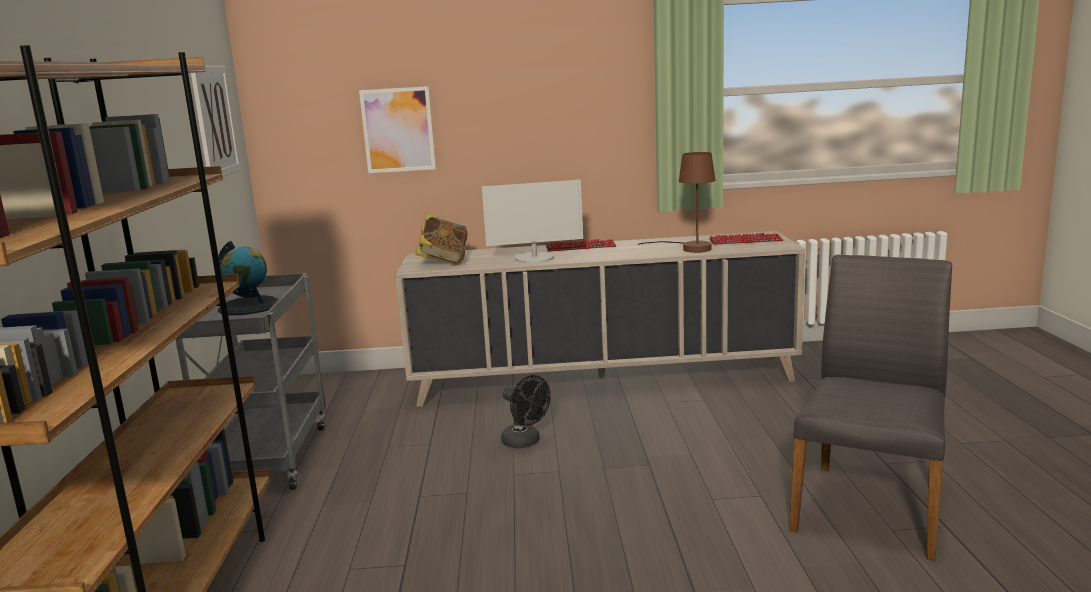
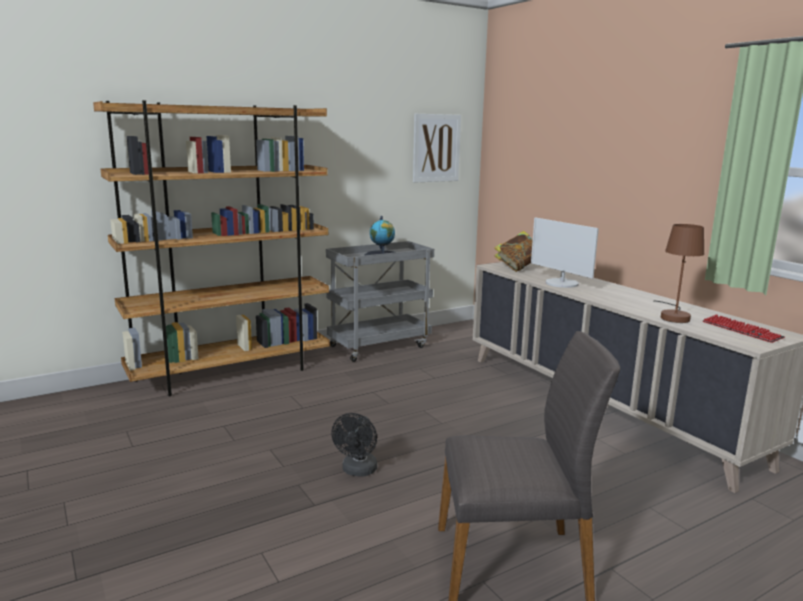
camera: 60 degrees right, 0 degrees up
(398, 130) = (549, 169): picture -> none
(525, 442) = (468, 403): black fan -> black fan (358, 471)
(580, 247) = (615, 289): keyboard -> none

